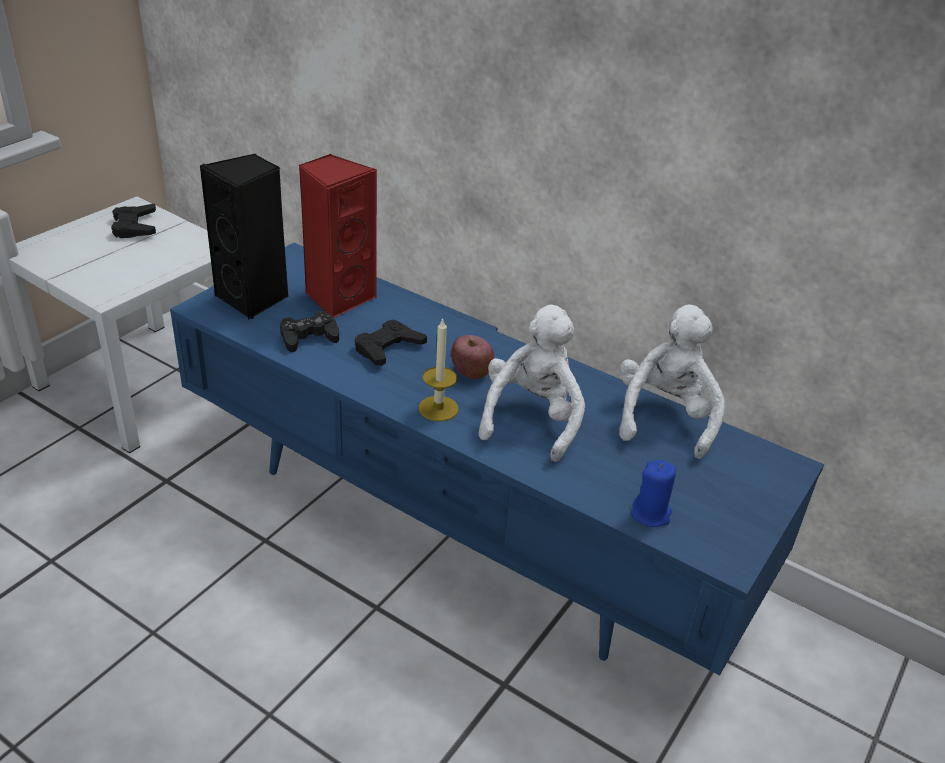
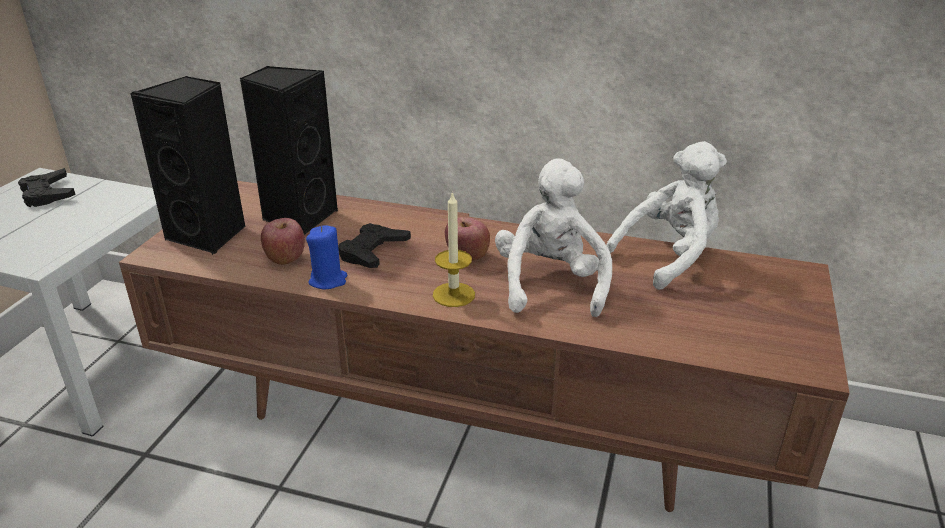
camera: 15 degrees left, 5 degrees down
(309, 337) = (285, 258): black game controller -> apple
(338, 297) = (298, 217): red speaker -> black speaker
(464, 517) = (473, 411): blue tv stand -> brown tv stand
(650, 514) = (714, 343): blue candle -> blue candle (328, 280)
(664, 418) = (669, 257): white plush toy -> white plush toy turned 60 degrees clockwise

